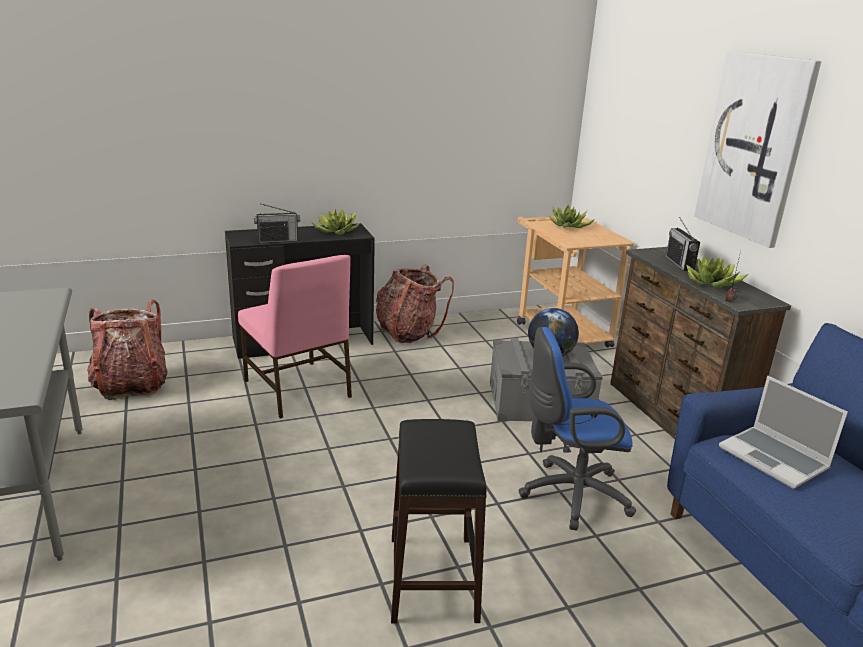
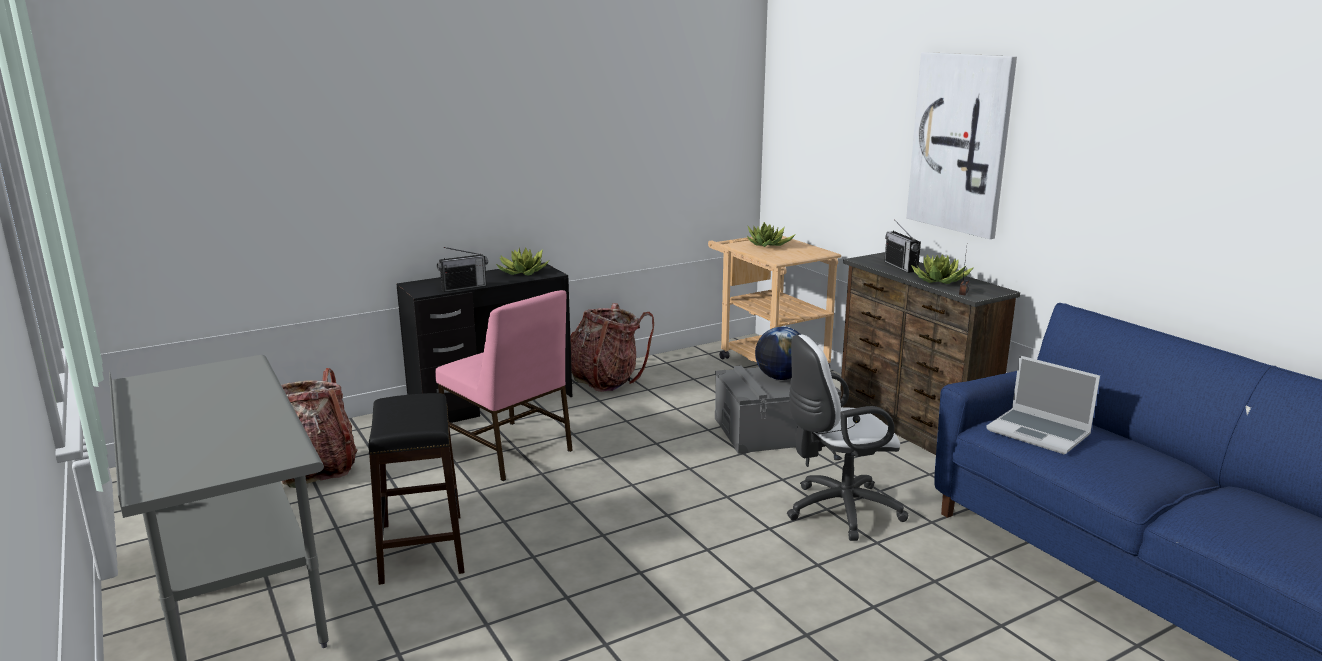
camera: 10 degrees left, 5 degrees down
(433, 577) = (733, 602): black stool -> black stool (423, 547)
(569, 495) = (837, 511): blue office chair -> white office chair

